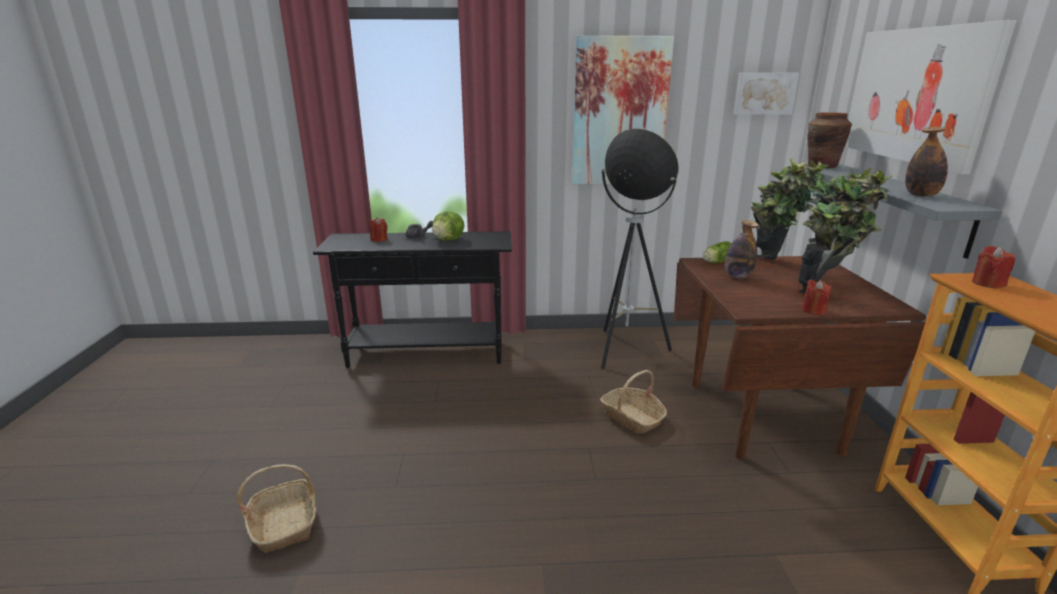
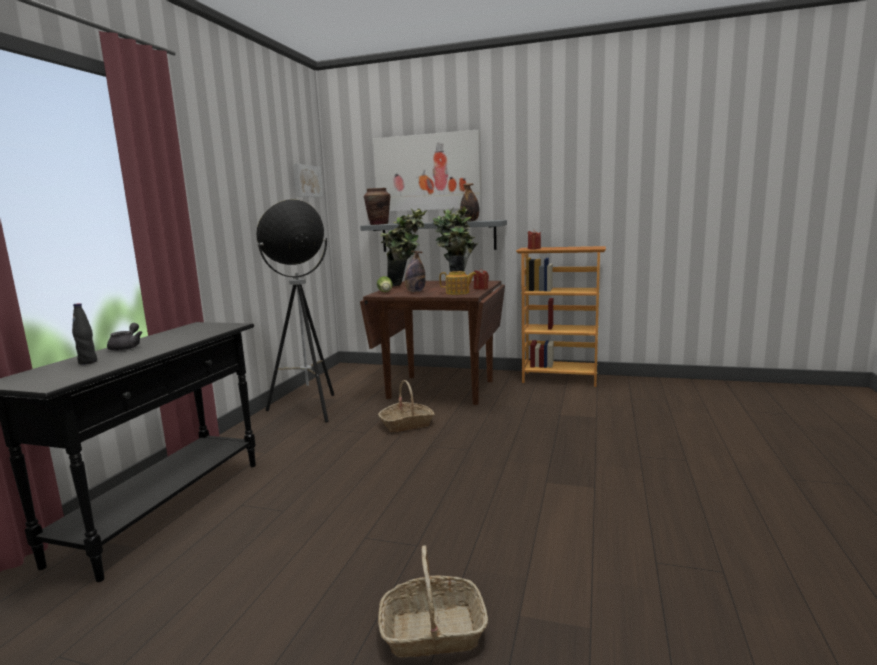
camera: 70 degrees left, 10 degrees down
(379, 239) = (88, 362): red candle -> black bottle
(449, 240) = (174, 338): lettuce -> none
(620, 113) = (236, 193): picture -> none
(756, 301) = (458, 293): none -> teapot

